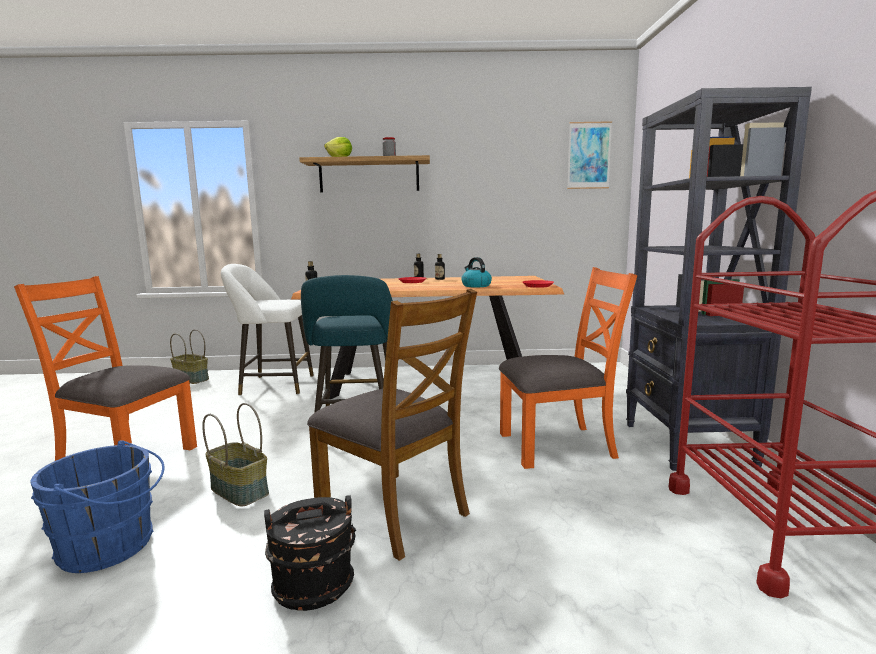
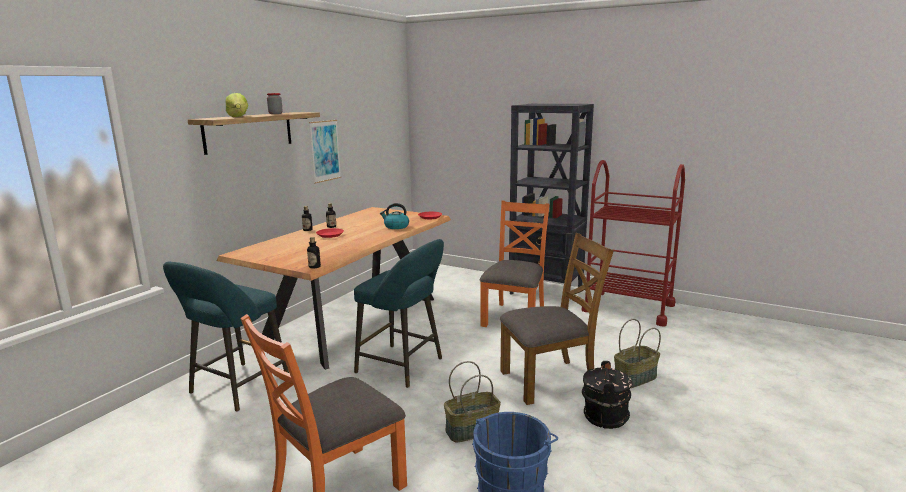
camera: 60 degrees left, 5 degrees up
(190, 379) = (105, 441): basket -> basket (635, 379)
(273, 385) = (236, 389): white stool -> turquoise stool
(589, 155) = (389, 104): picture -> picture (325, 151)

